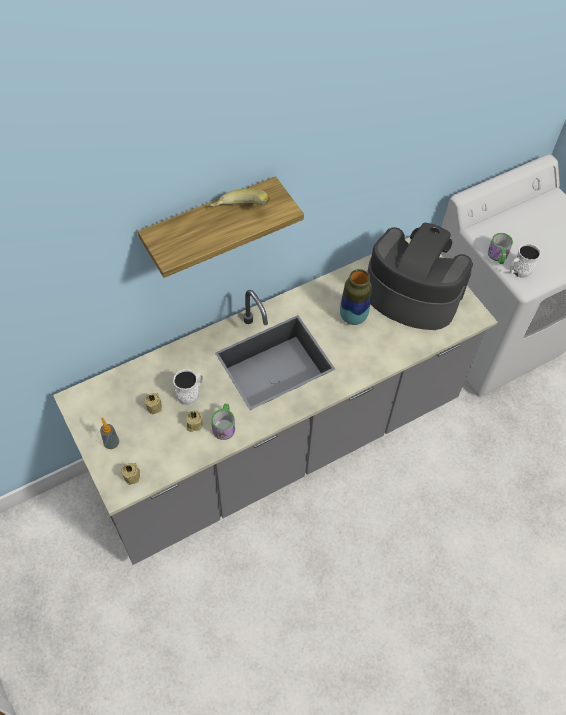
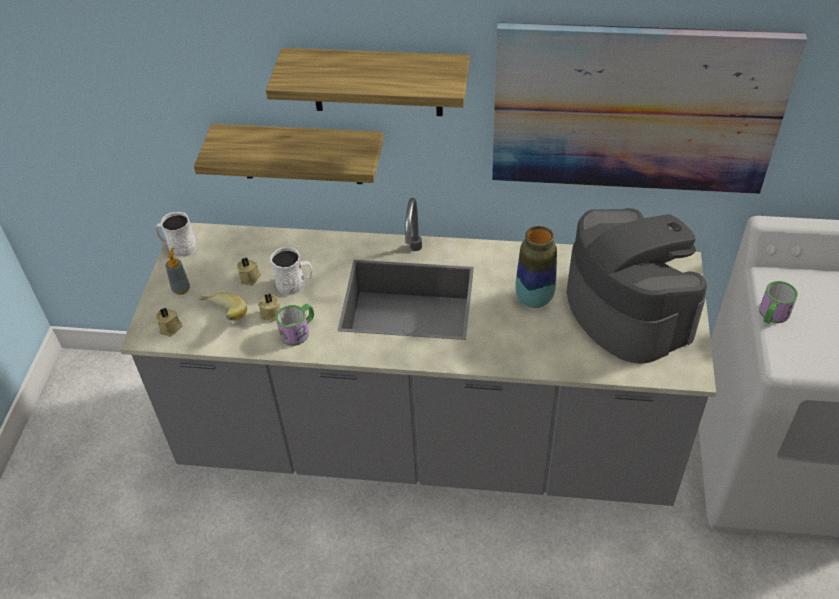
camera: 40 degrees right, 10 degrees down
(152, 297) = (300, 154): none -> shelf
(240, 212) = (396, 70): banana -> banana (223, 317)
(381, 163) = (635, 109): none -> picture
(519, 271) = (787, 344): white mug -> white mug (178, 247)

